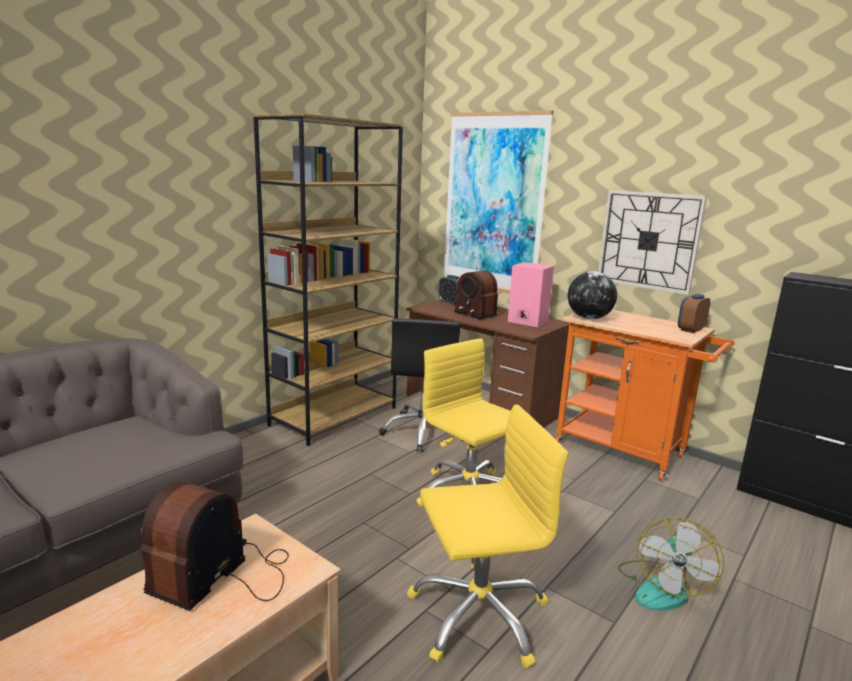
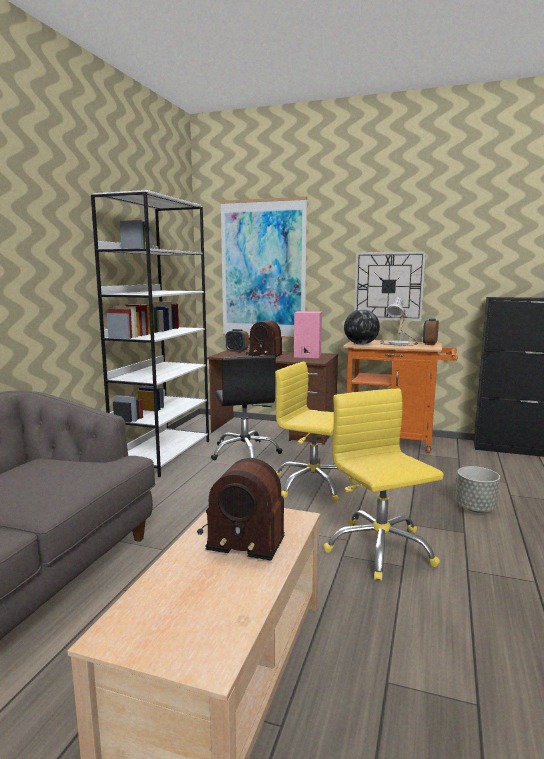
camera: 20 degrees left, 5 degrees down
(223, 575) = (240, 534): radio -> radio turned 75 degrees counterclockwise
(334, 416) = (163, 454): brown bookcase -> white bookcase
(478, 614) = (379, 549): yellow office chair -> yellow office chair turned 75 degrees counterclockwise
(648, 324) = (401, 343): none -> table lamp
(661, 587) = (475, 508): fan -> grey planter

